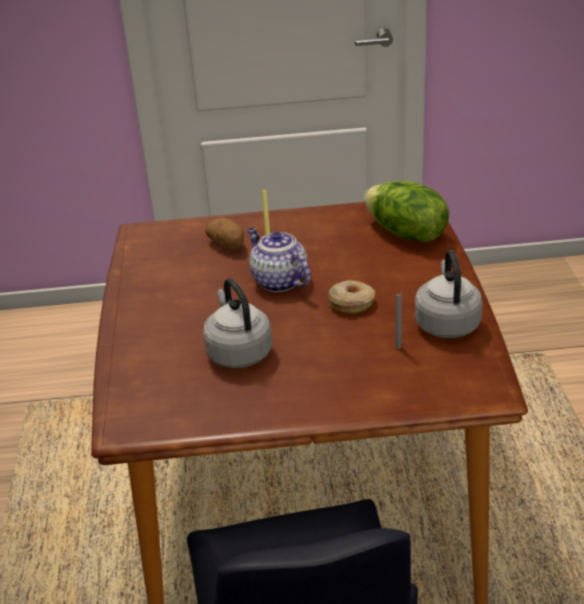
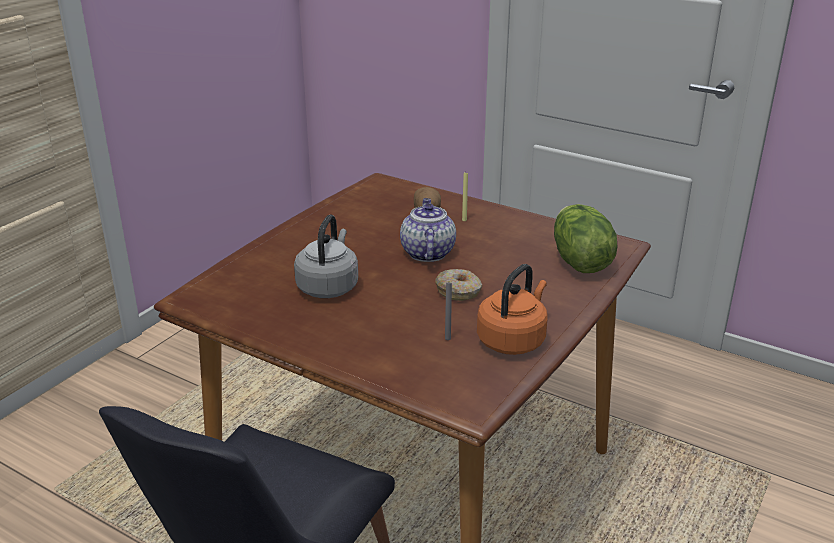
camera: 35 degrees right, 5 degrees down
(446, 323) = (513, 340): grey kettle -> orange kettle

